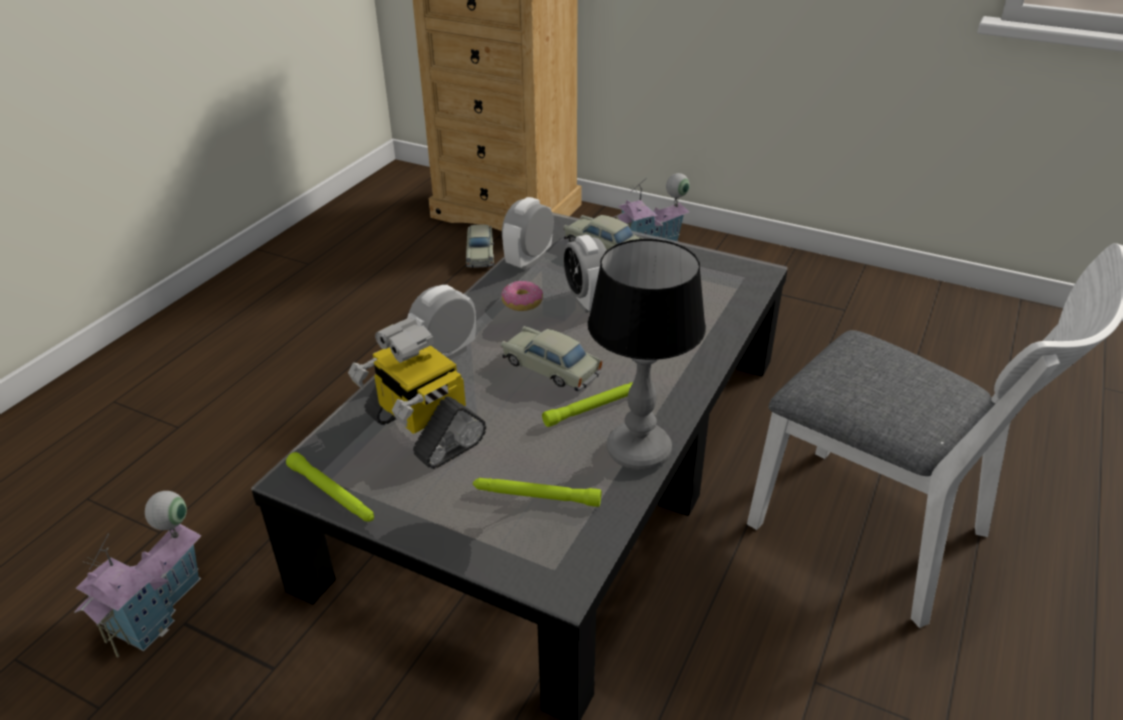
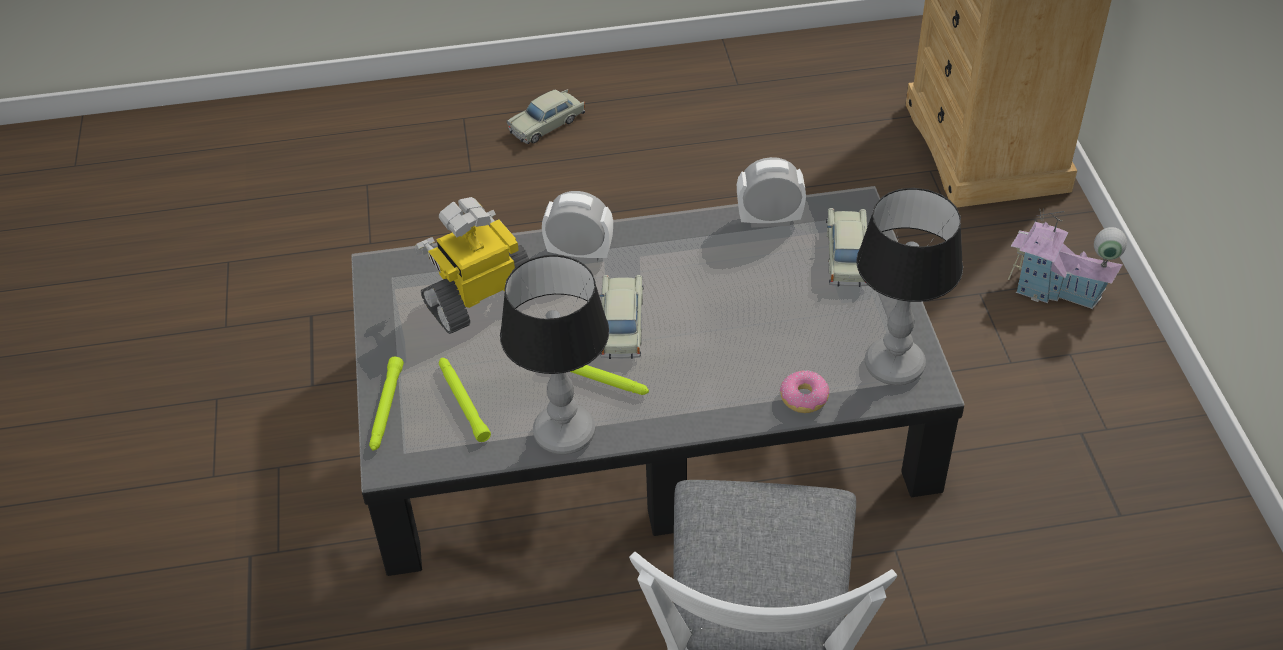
camera: 55 degrees right, 10 degrees up
(158, 608) = (311, 294): toy house -> none
(332, 494) = (377, 296): green flashlight -> green flashlight (386, 409)
(422, 429) = (480, 298): toy robot -> toy robot turned 45 degrees clockwise
(480, 254) = (884, 178): beige toy car -> beige toy car (547, 124)
(522, 302) = (698, 254): donut -> donut (804, 398)
(586, 301) = (742, 293): alarm clock -> none
(727, 275) = (892, 366): none -> table lamp

